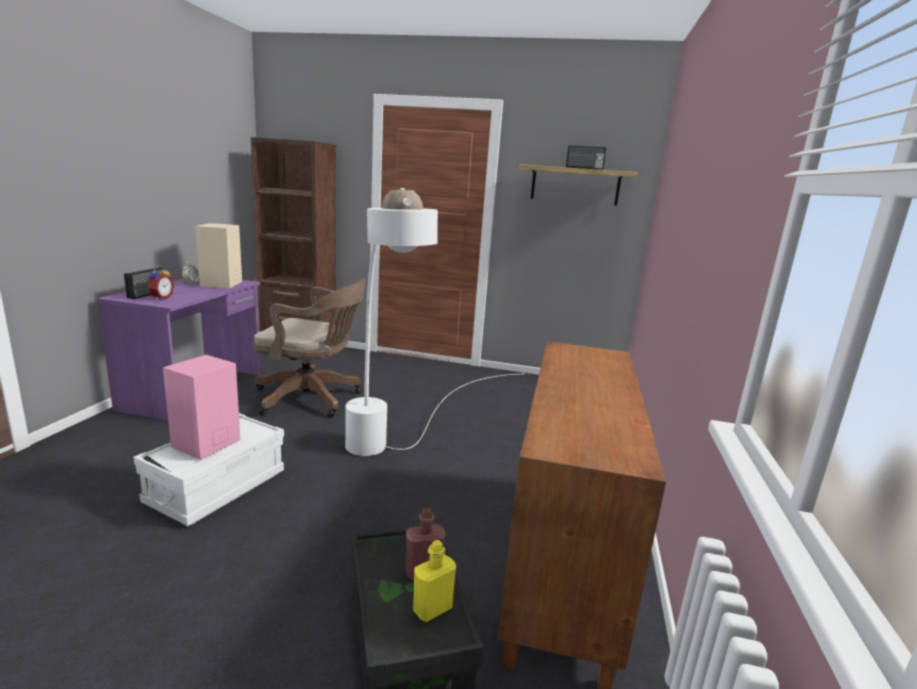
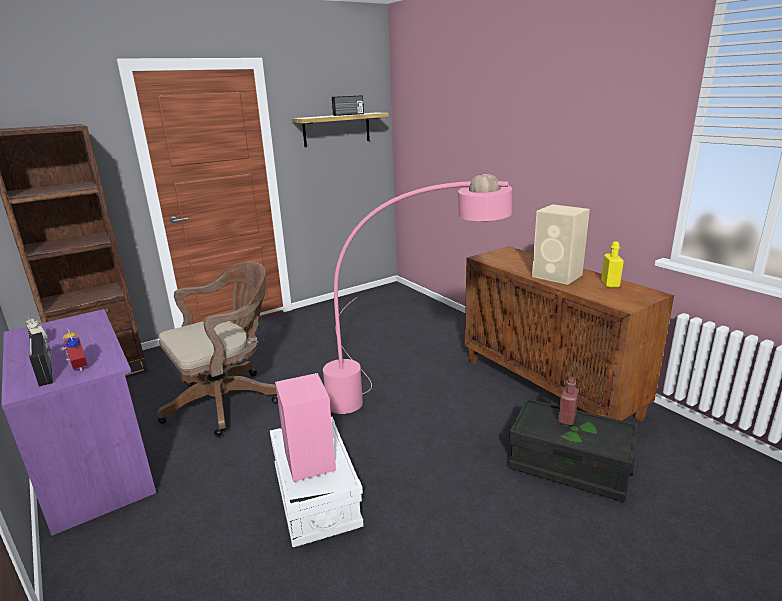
camera: 45 degrees left, 5 degrees up
(221, 284) = (76, 328): beige speaker -> beige speaker (558, 276)
(397, 469) = (393, 402): white floor lamp -> pink floor lamp
(432, 609) = (600, 427): yellow bottle -> yellow bottle (610, 284)

